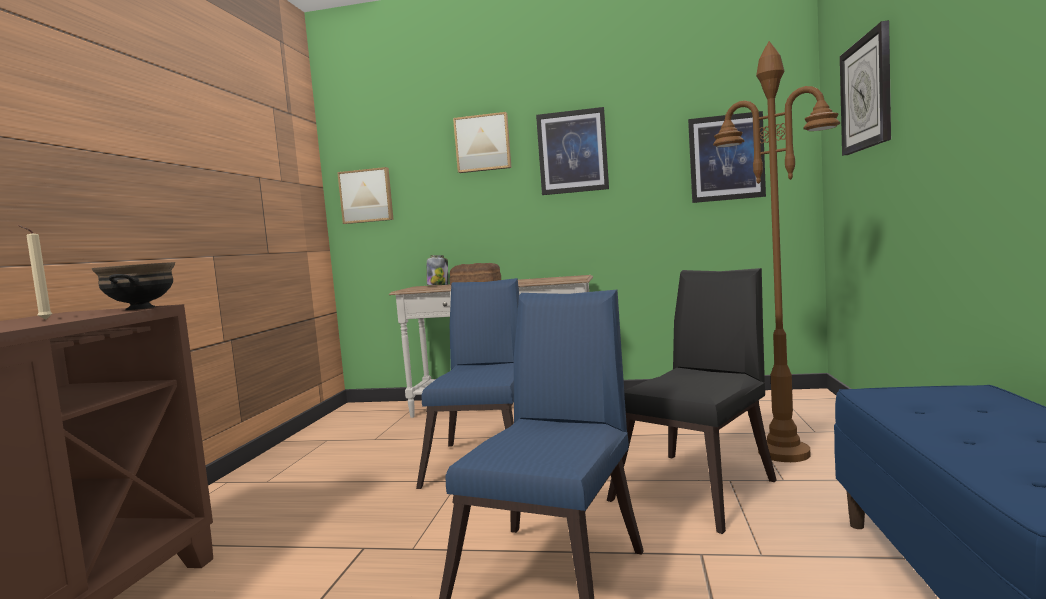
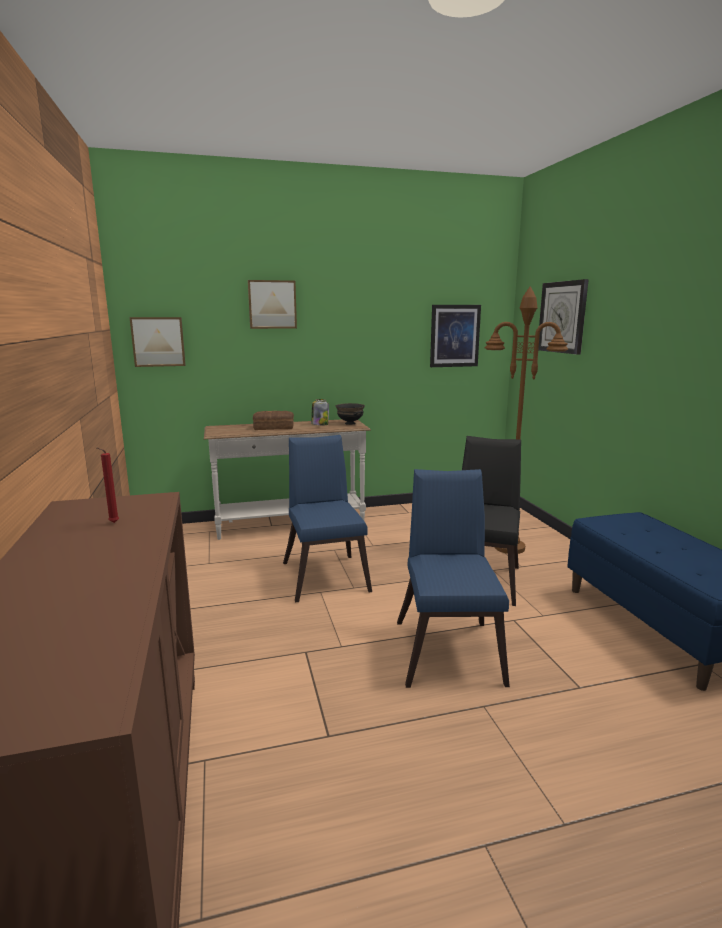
camera: 25 degrees left, 10 degrees up
(43, 319) = (112, 523): beige candle -> red candle
(141, 308) = (160, 501): black bowl -> black bowl (350, 423)
(438, 285) = (234, 427): jar -> jar (319, 424)
(572, 152) = (346, 320): picture -> none

